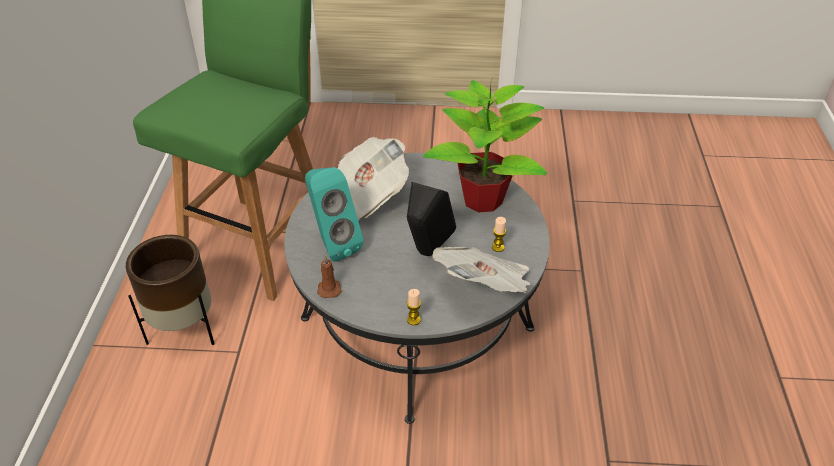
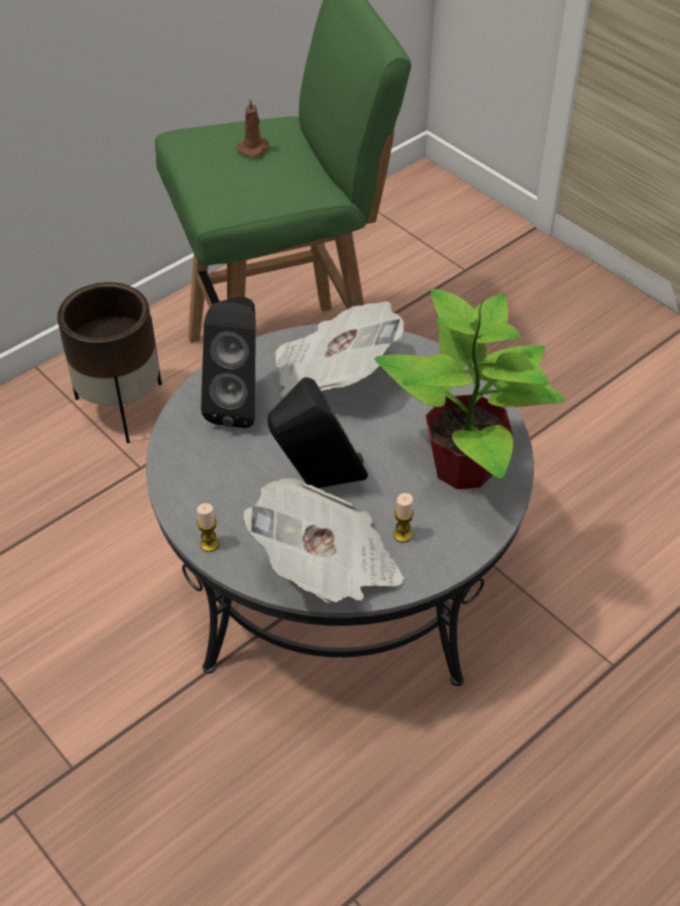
camera: 45 degrees right, 5 degrees up
(329, 288) = (176, 448): brown candle -> brown candle (254, 148)
(333, 244) = (239, 404): turquoise speaker -> black speaker

